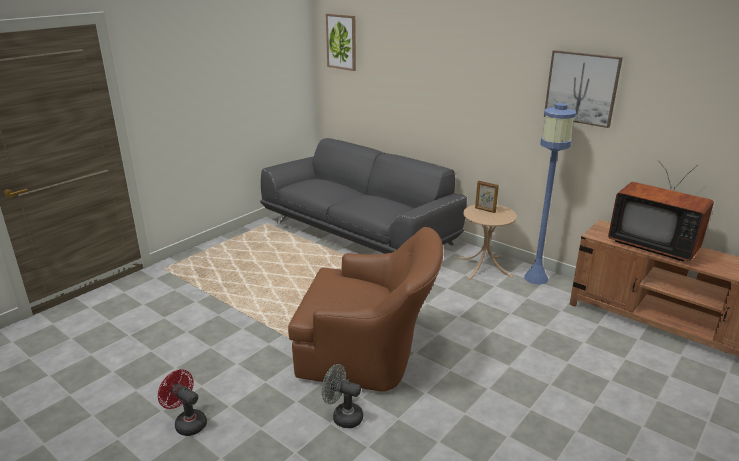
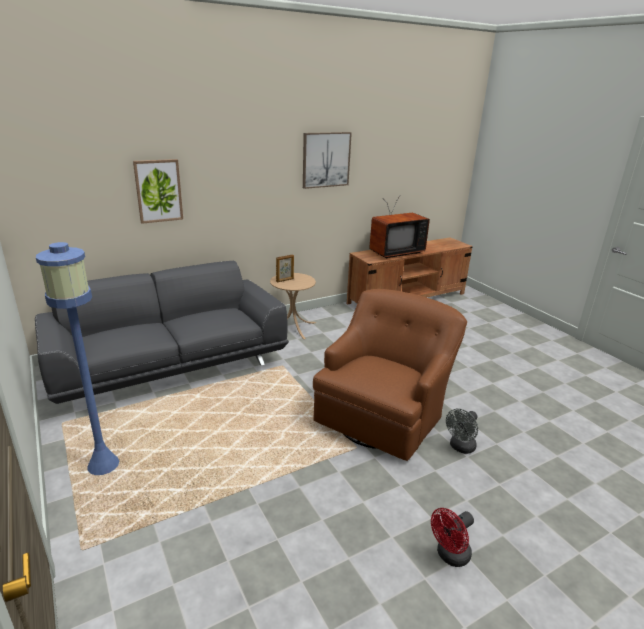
camera: 70 degrees left, 0 degrees up
(341, 42) = (44, 157): picture -> picture (158, 191)
(536, 278) = (324, 315): blue floor lamp -> blue floor lamp (103, 465)

